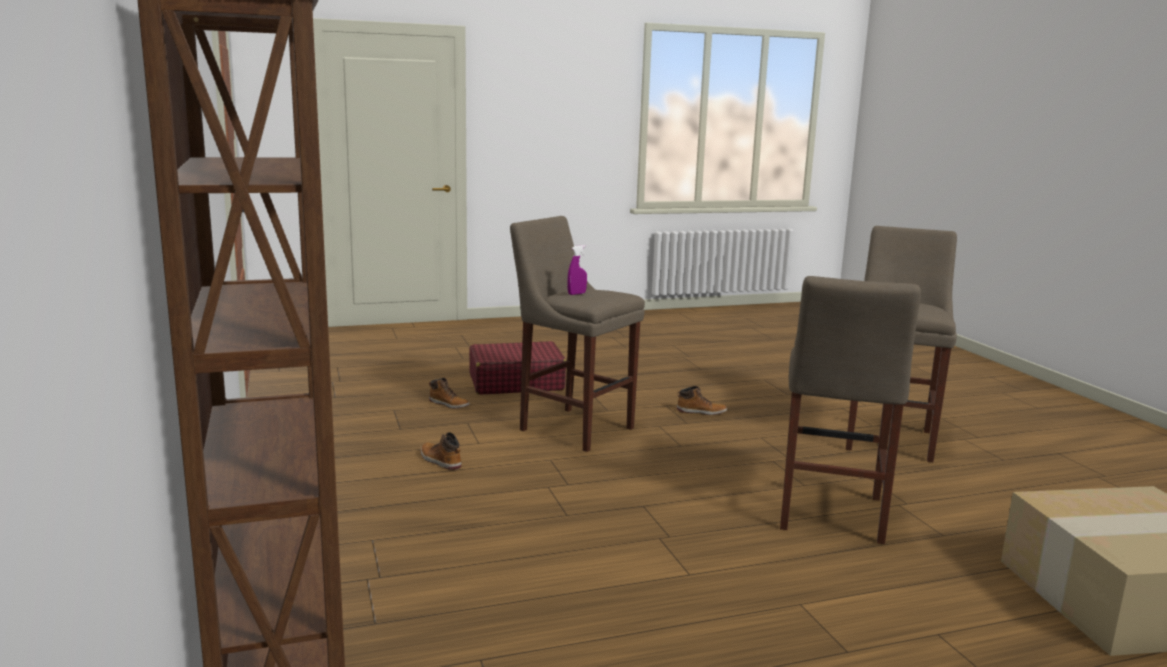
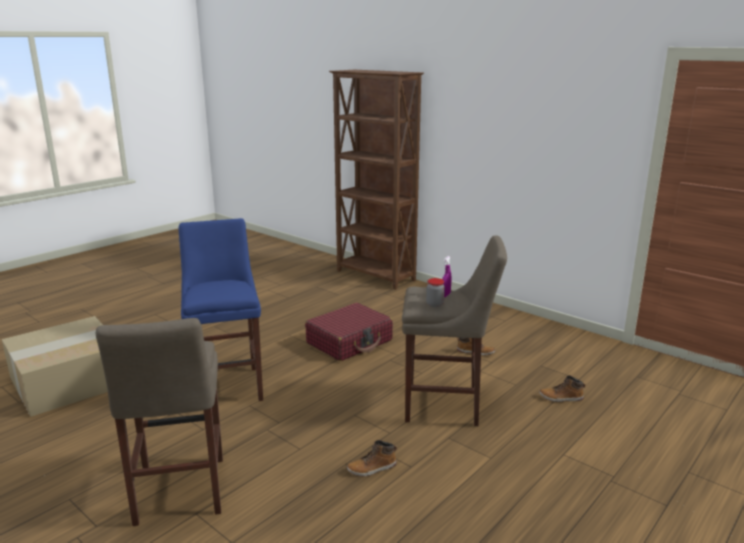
camera: 150 degrees right, 5 degrees up
(515, 382) = (573, 449): red suitcase -> red suitcase (349, 342)
(603, 291) = (435, 304): none -> jar
(830, 516) = (228, 385): beige stool -> blue stool

